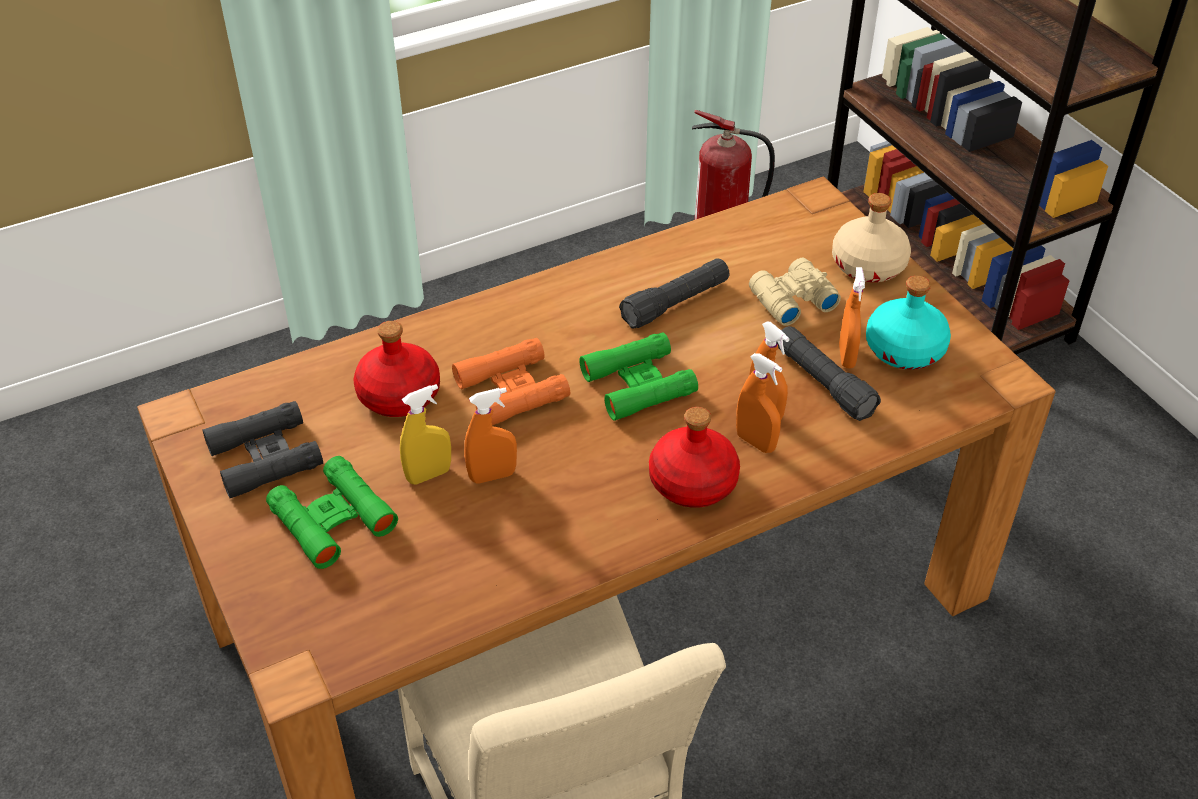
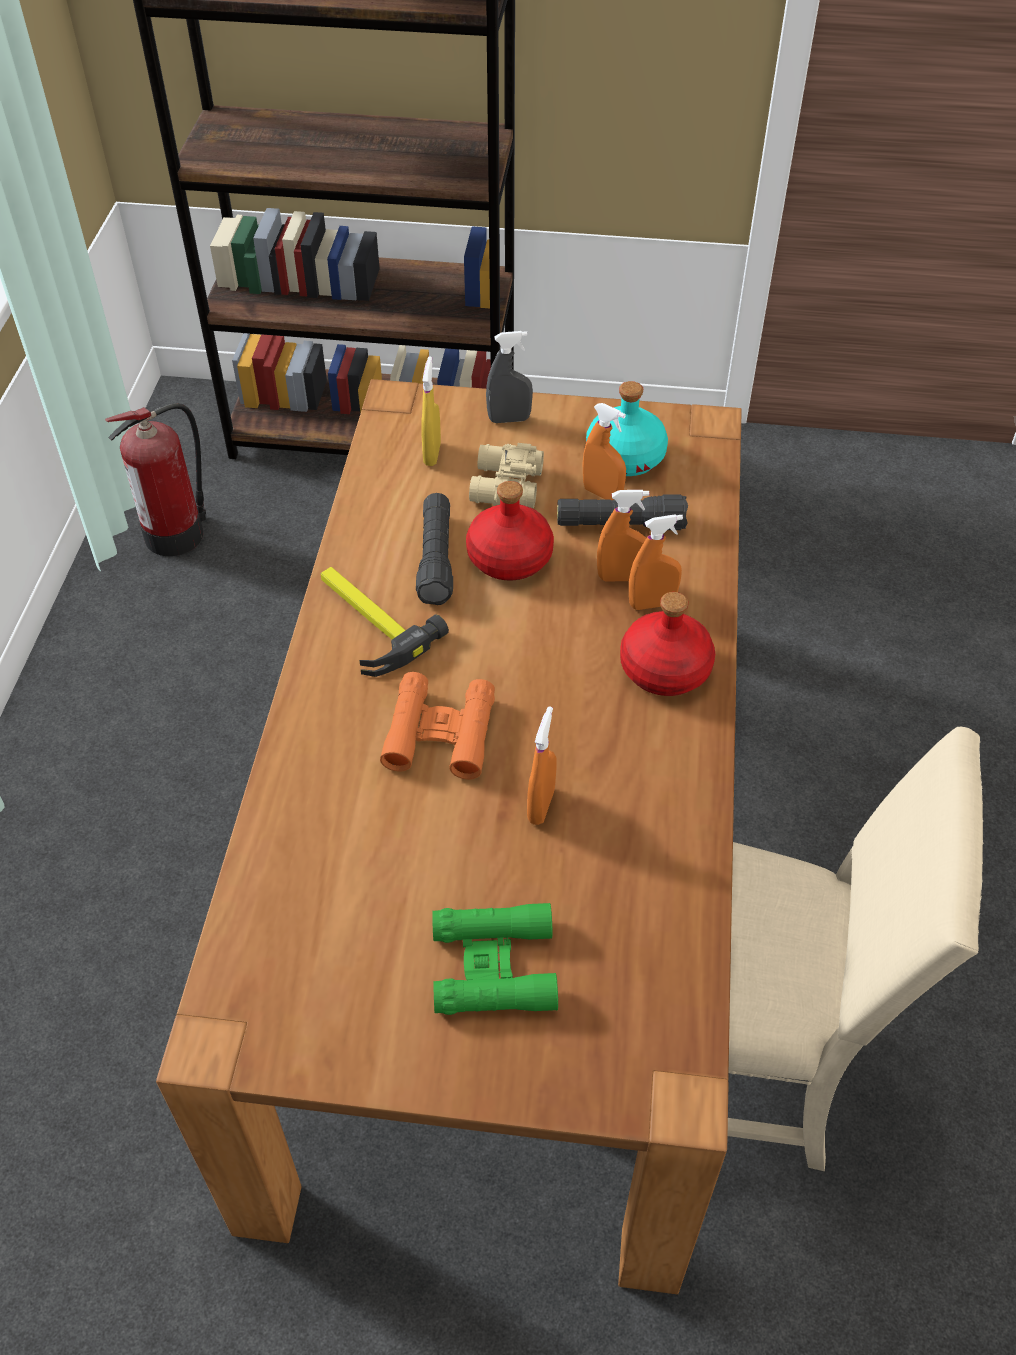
camera: 55 degrees left, 5 degrees up
(265, 457) = (352, 987): black binoculars -> none
(398, 395) = (364, 825): red bottle -> red bottle (508, 558)
(429, 475) = (498, 855): yellow spray bottle -> yellow spray bottle (432, 454)
(578, 302) = (366, 622): none -> hammer
(638, 384) = (515, 640): green binoculars -> none
(868, 266) = (509, 419): beige bottle -> grey spray bottle

